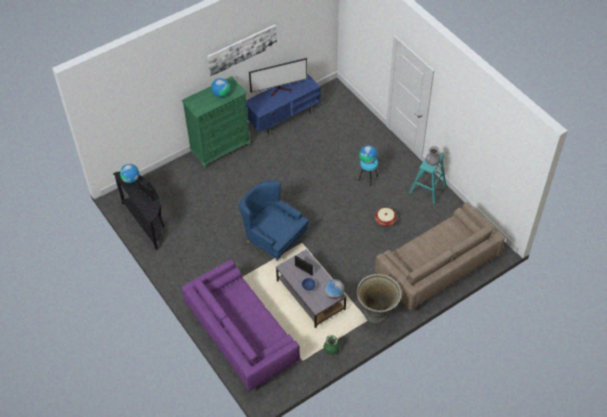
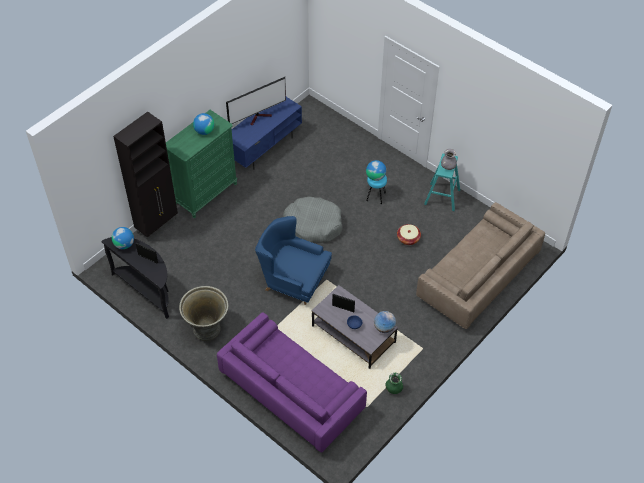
camera: 15 degrees left, 0 degrees up
(172, 169) = (157, 225): none -> black cabinet
(242, 49) = (218, 78): picture -> none
(304, 193) = (313, 225): none -> grey dog bed
(376, 313) = (430, 339): grey planter -> grey planter (207, 329)

